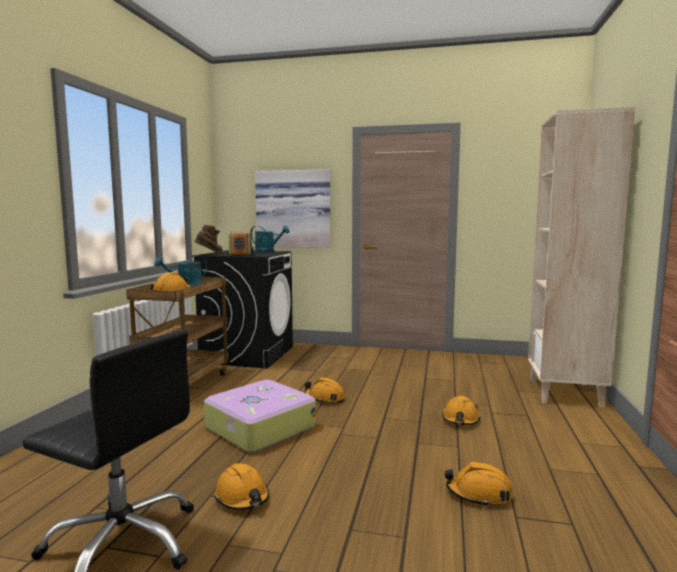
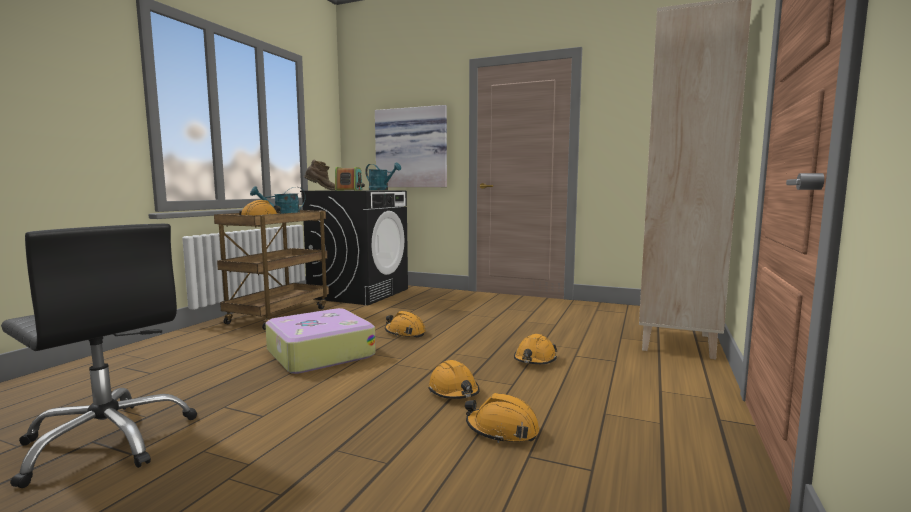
camera: 10 degrees right, 0 degrees up
(242, 497) = (252, 411): orange hard hat -> orange hard hat (454, 391)

